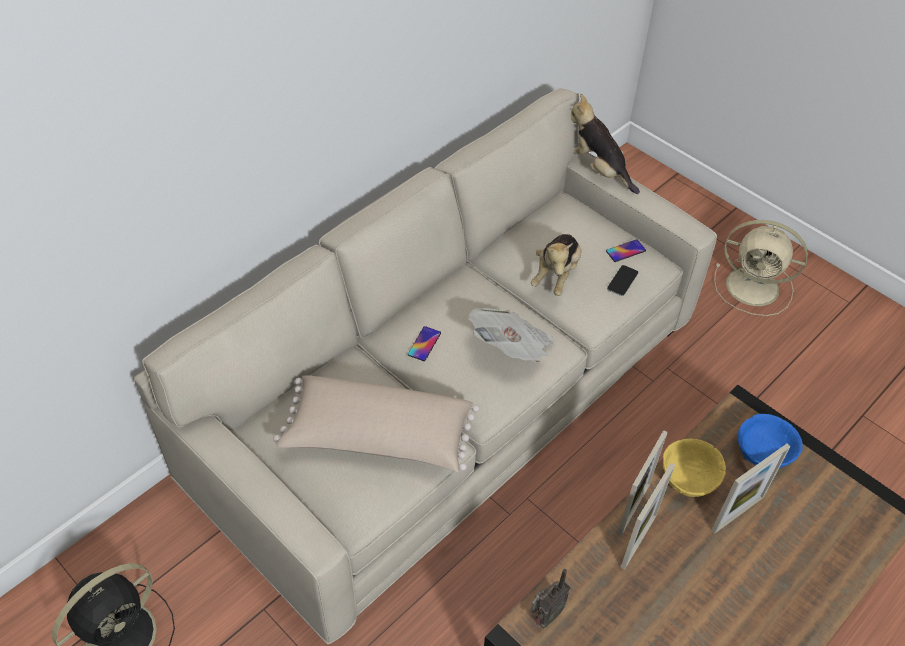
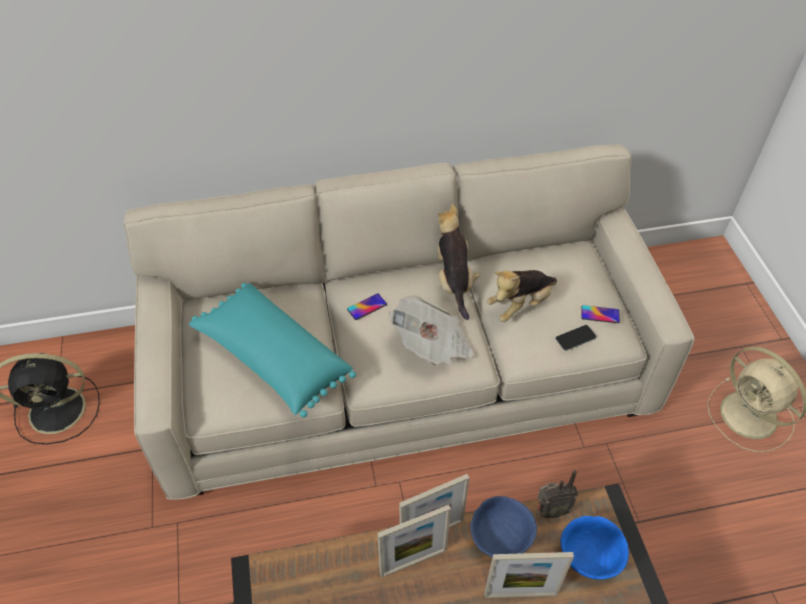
camera: 35 degrees right, 0 degrees up
(378, 438) = (272, 359): beige pillow -> turquoise pillow
(544, 616) = (287, 572): radio -> radio (550, 510)
(598, 169) = (624, 233): plush toy -> plush toy (454, 281)
(688, 479) = (501, 538): yellow bowl -> blue bowl

